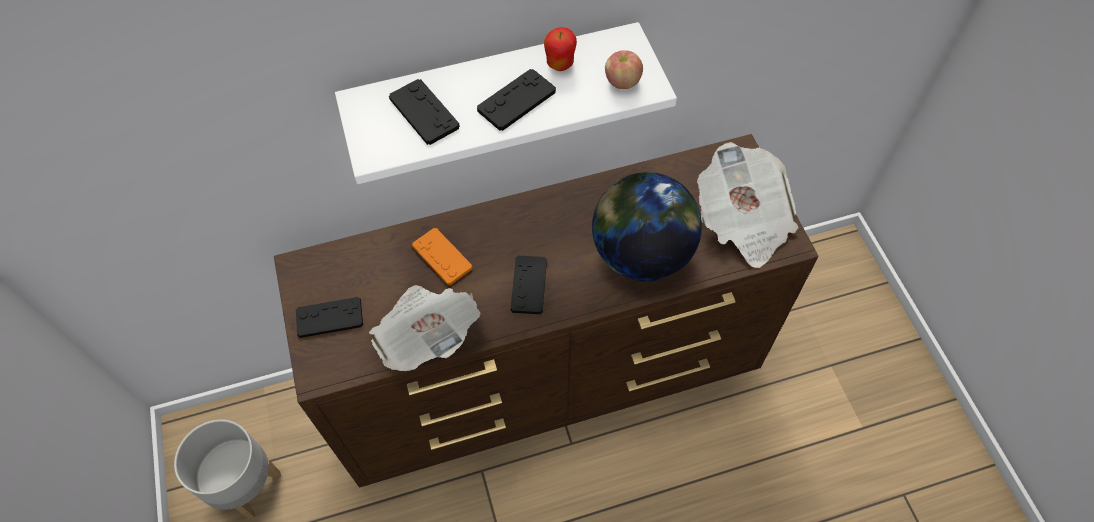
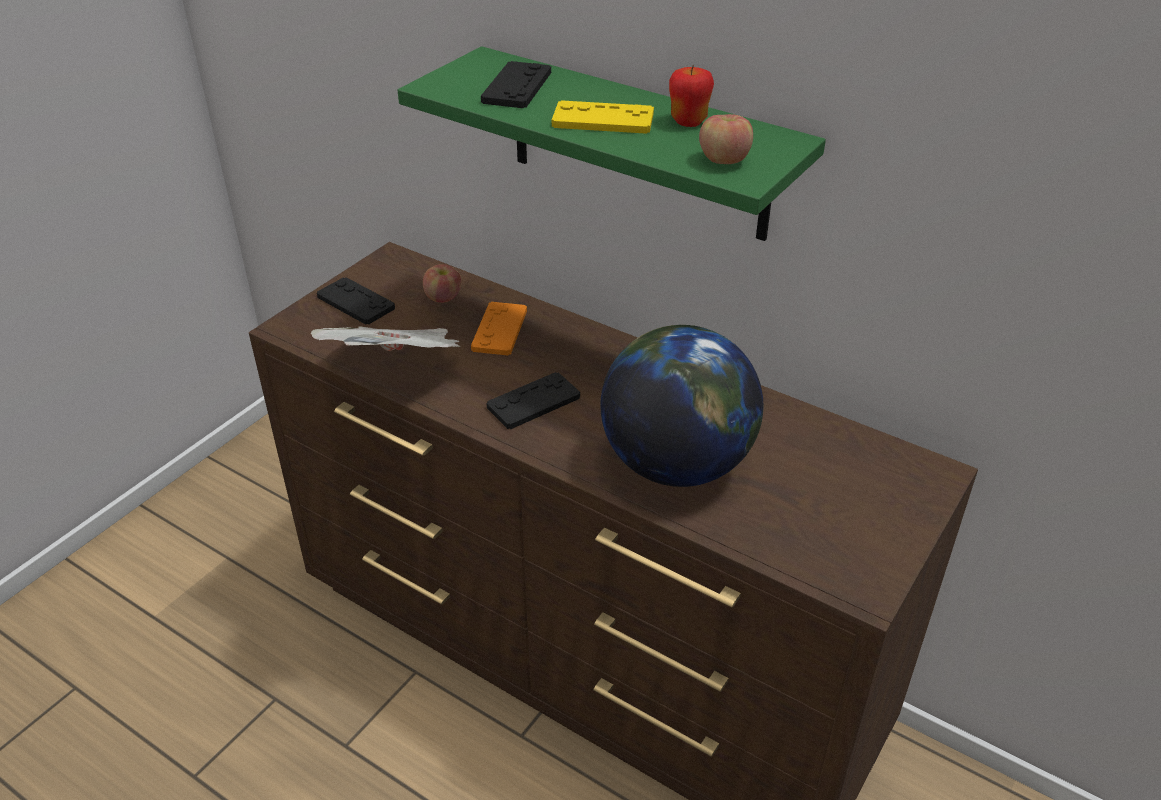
camera: 50 degrees right, 20 degrees down
(245, 485) = (252, 501): grey planter -> none
(376, 265) = (443, 298): none -> apple
(493, 88) = (637, 144): white shelf -> green shelf
(516, 101) = (603, 120): black game controller -> yellow game controller
(742, 221) = (837, 527): newspaper -> none

